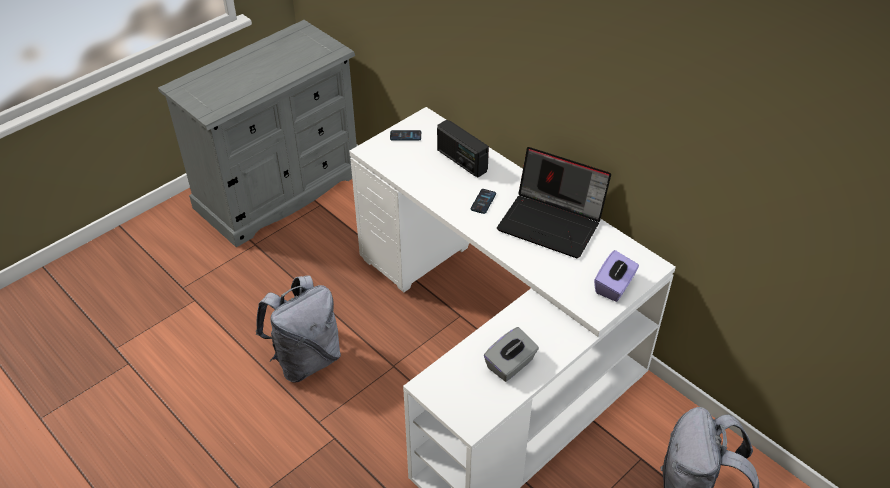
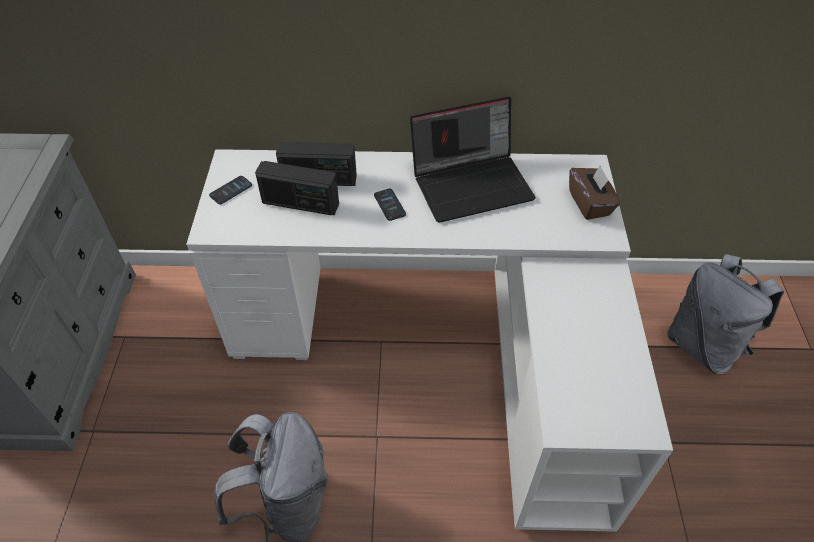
camera: 45 degrees left, 5 degrees up
(433, 167) = (300, 203): none -> radio
(510, 365) = (599, 341): grey tissue box -> none
(614, 286) = (590, 203): purple tissue box -> brown tissue box

